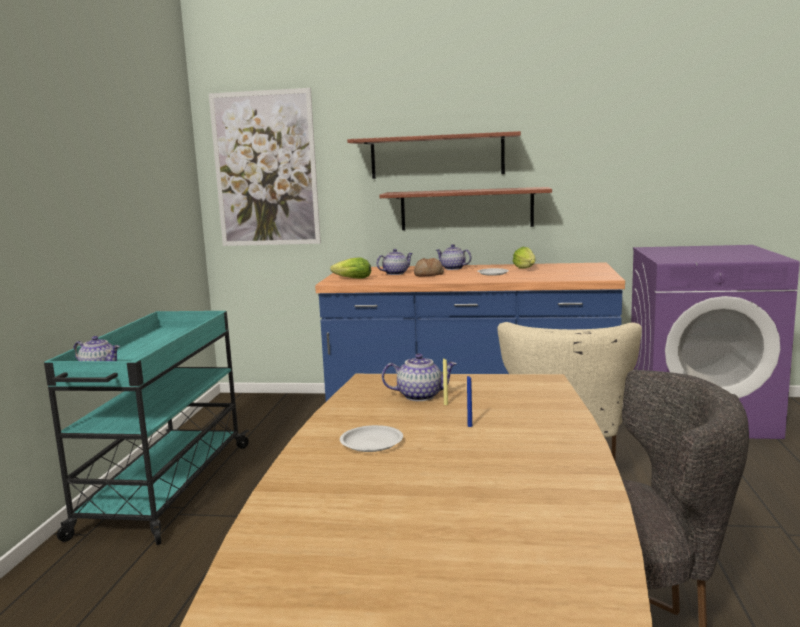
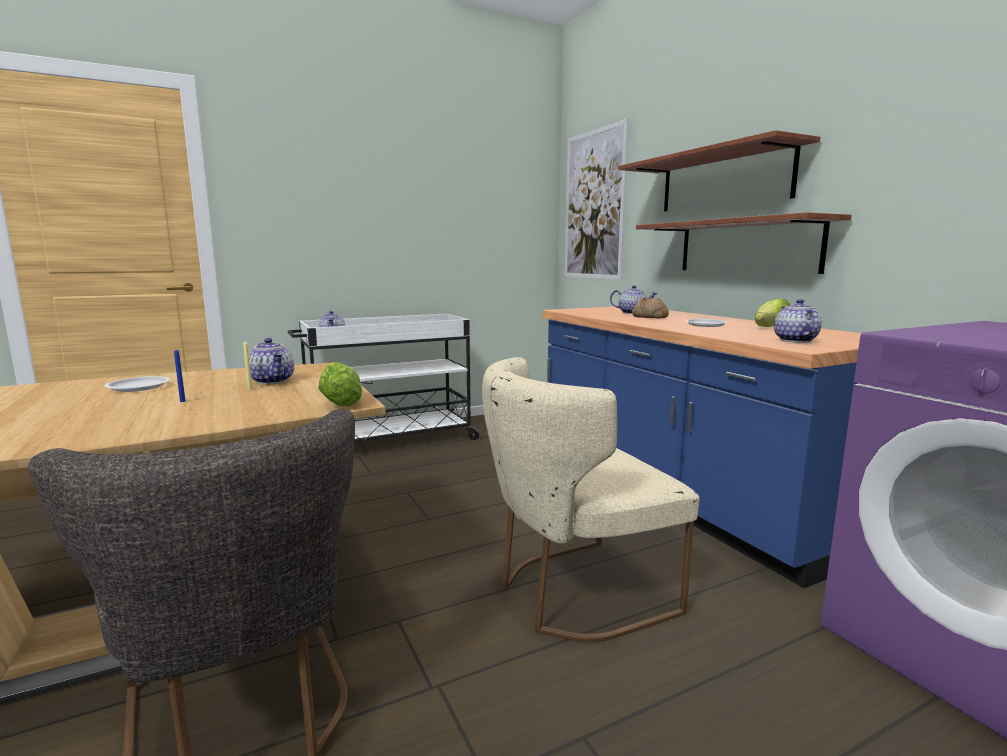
camera: 55 degrees right, 0 degrees up
(164, 489) = (388, 441): turquoise cart -> white cart
(350, 278) = (583, 310): lettuce -> lettuce (341, 401)
(452, 268) = (700, 317): teapot -> teapot (794, 340)

